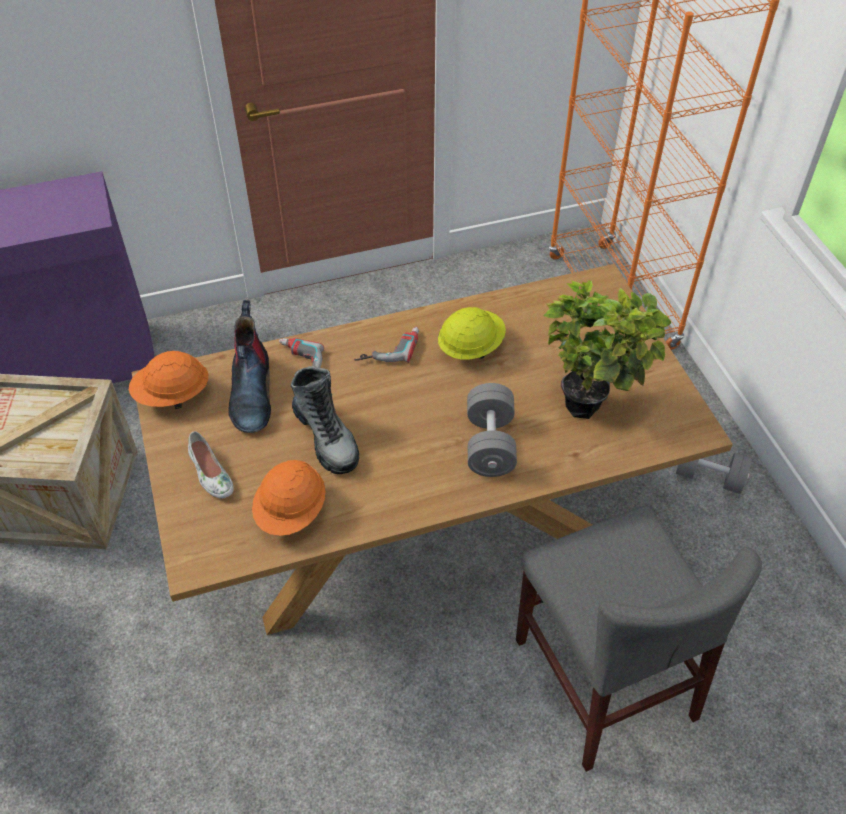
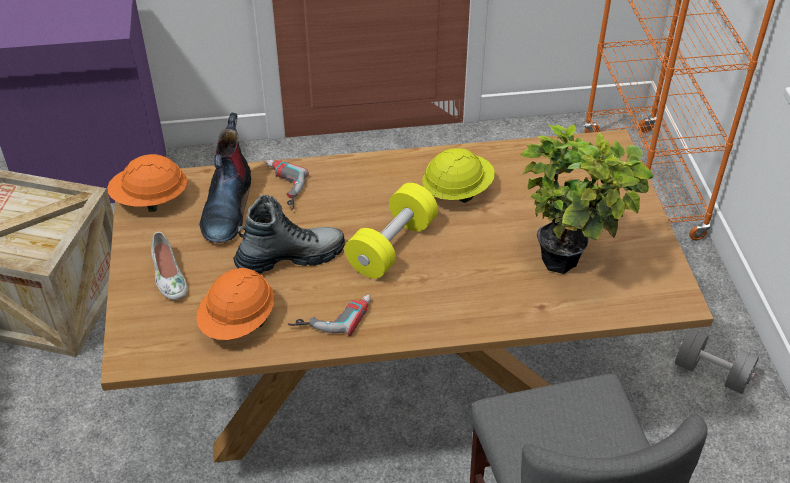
camera: 10 degrees right, 5 degrees down
(326, 437) = (290, 257): boot -> boot turned 90 degrees counterclockwise
(388, 347) = (373, 181): power drill -> power drill (331, 314)
(421, 412) = (392, 246): none -> yellow dumbbell
(490, 444) = (454, 285): grey dumbbell -> none

